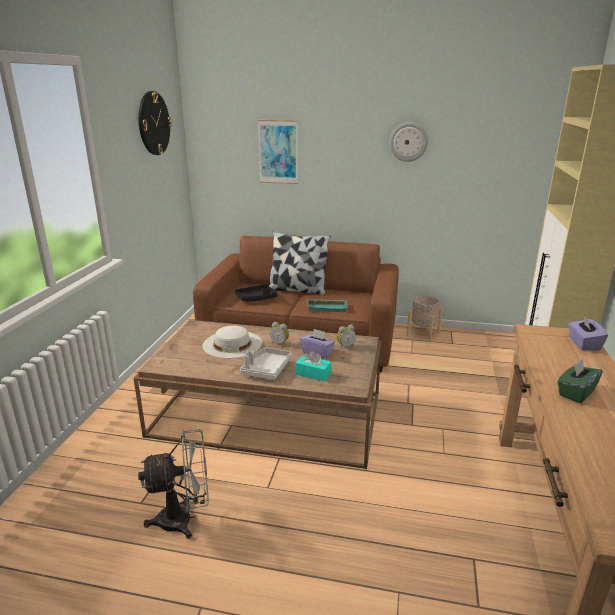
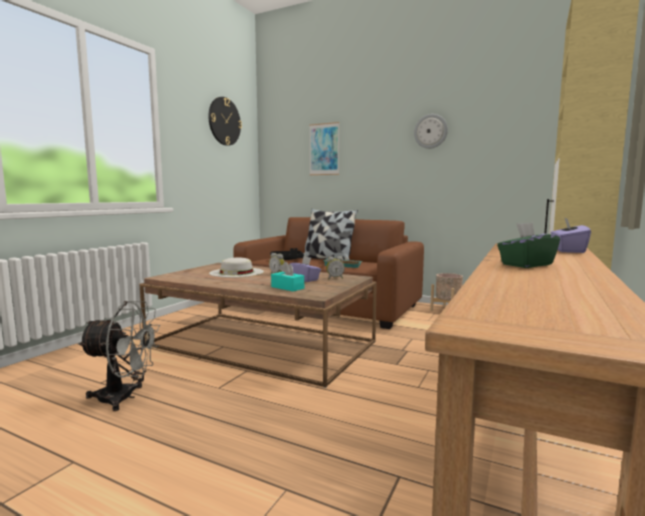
camera: 15 degrees right, 15 degrees down
(266, 369) = (248, 283): grey tray -> none

